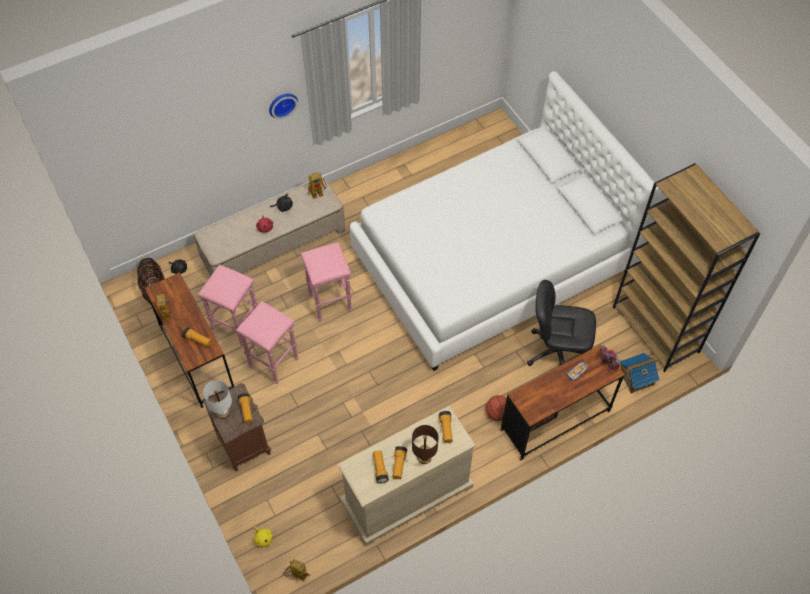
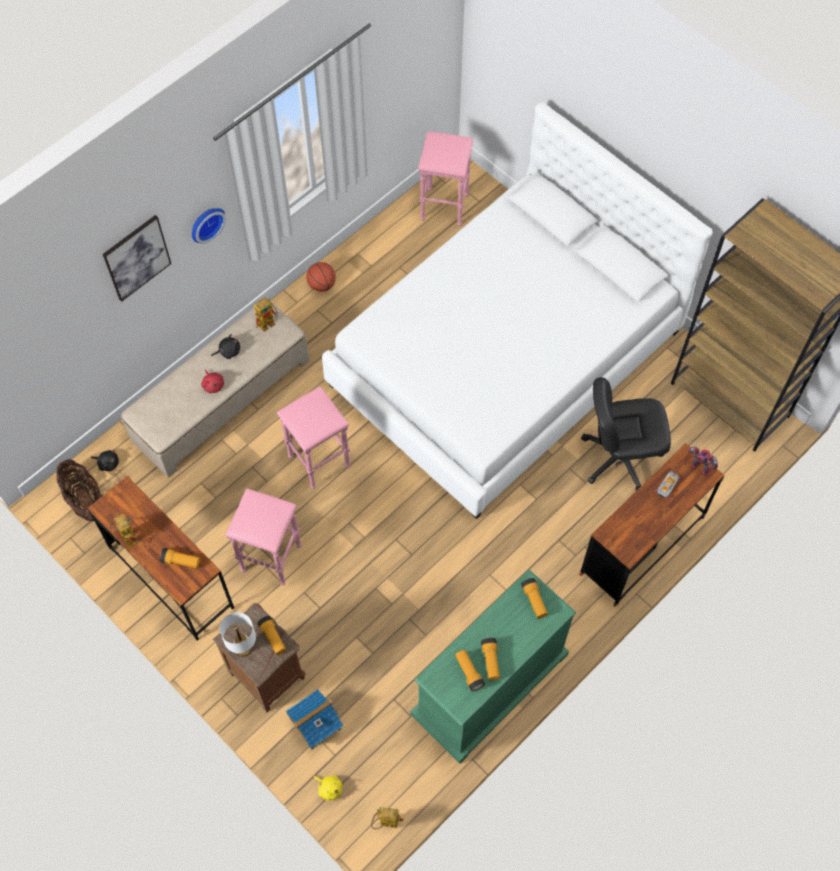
camera: 15 degrees left, 5 degrees up
(223, 114) = (136, 257): none -> picture
(237, 325) = (209, 519): pink stool -> pink stool (445, 206)
(406, 495) = (489, 686): beige dresser -> green dresser
(424, 457) = (518, 643): brown table lamp -> none
(497, 413) = (570, 554): basketball -> basketball (321, 285)
(636, 378) = (723, 467): toy house -> toy house (316, 724)

